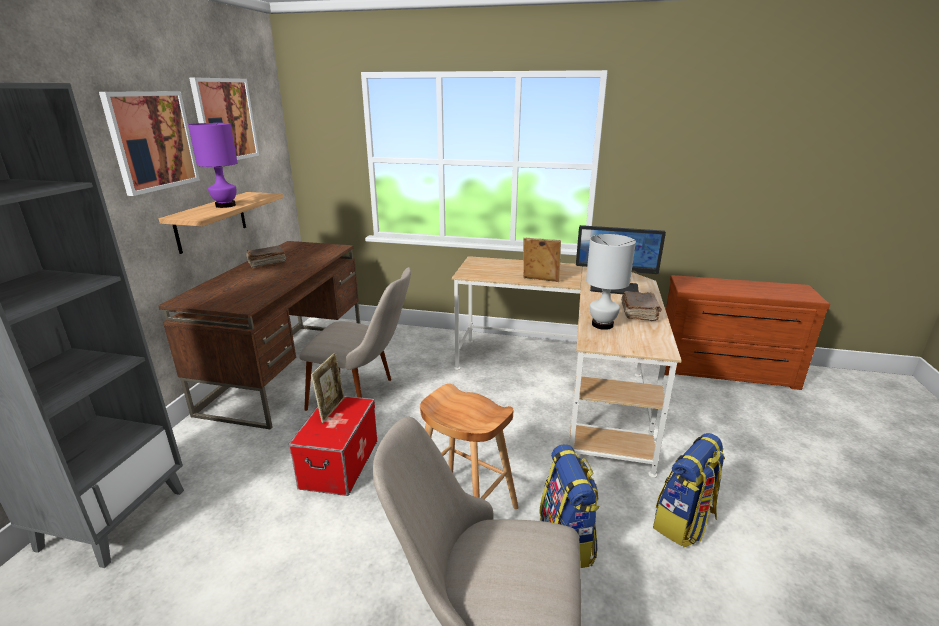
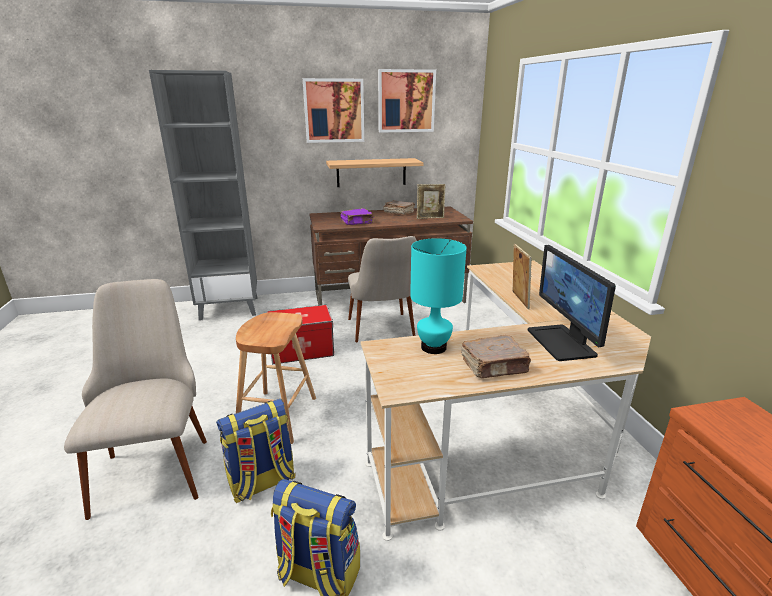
camera: 65 degrees right, 0 degrees up
(225, 206) = (369, 161): purple table lamp -> none
(264, 287) = (357, 222): none -> purple book
(331, 409) = (309, 311): picture frame -> picture frame (430, 218)
(602, 324) = (434, 347): white table lamp -> turquoise table lamp

